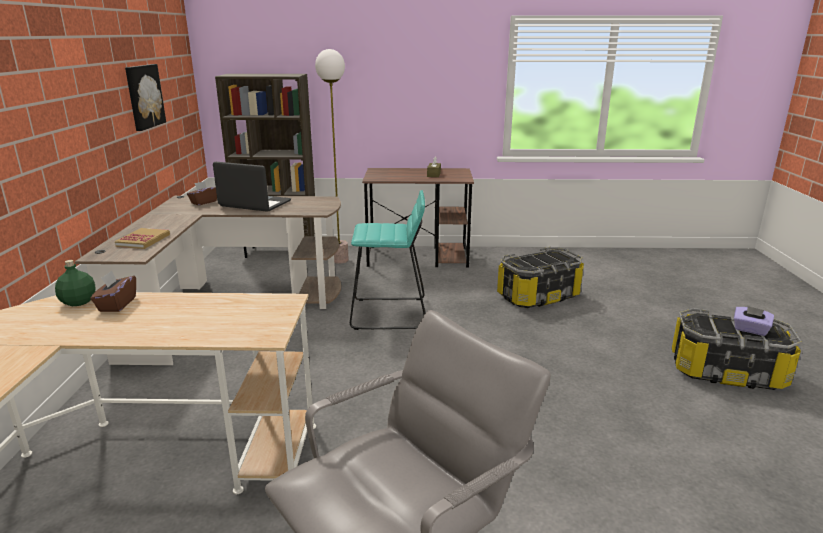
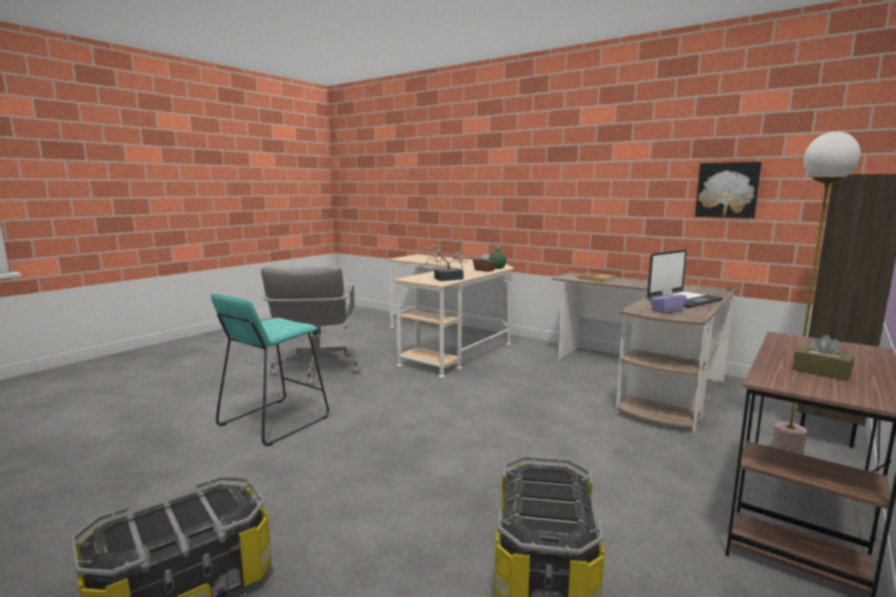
camera: 125 degrees right, 10 degrees down
(203, 202) = (701, 292): brown tissue box -> none
(243, 307) = (445, 279): none -> potted plant
(389, 314) = (578, 436): turquoise stool -> turquoise stool (274, 421)
(750, 330) = (152, 526): purple tissue box -> purple tissue box (666, 311)

